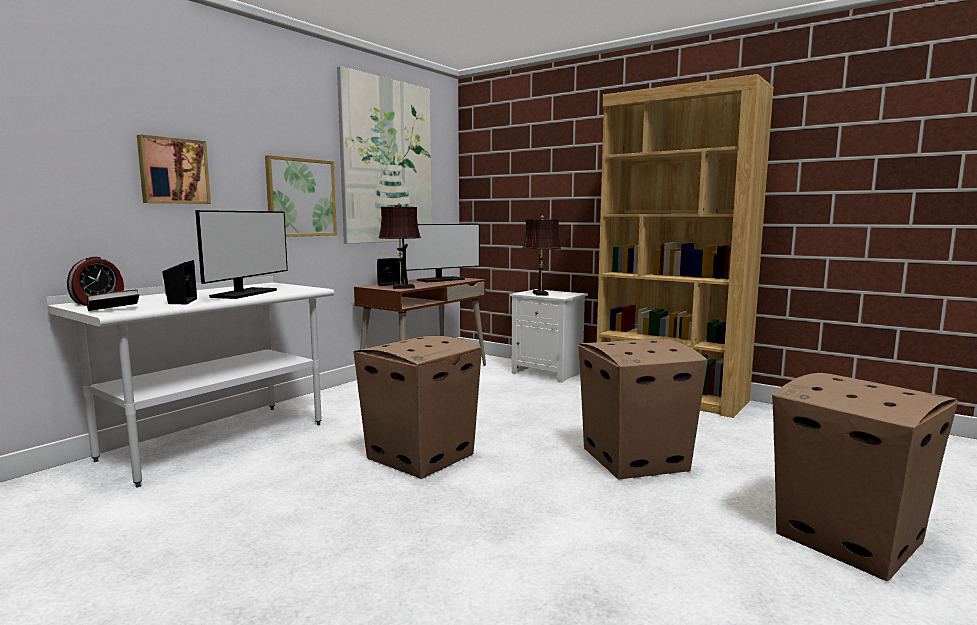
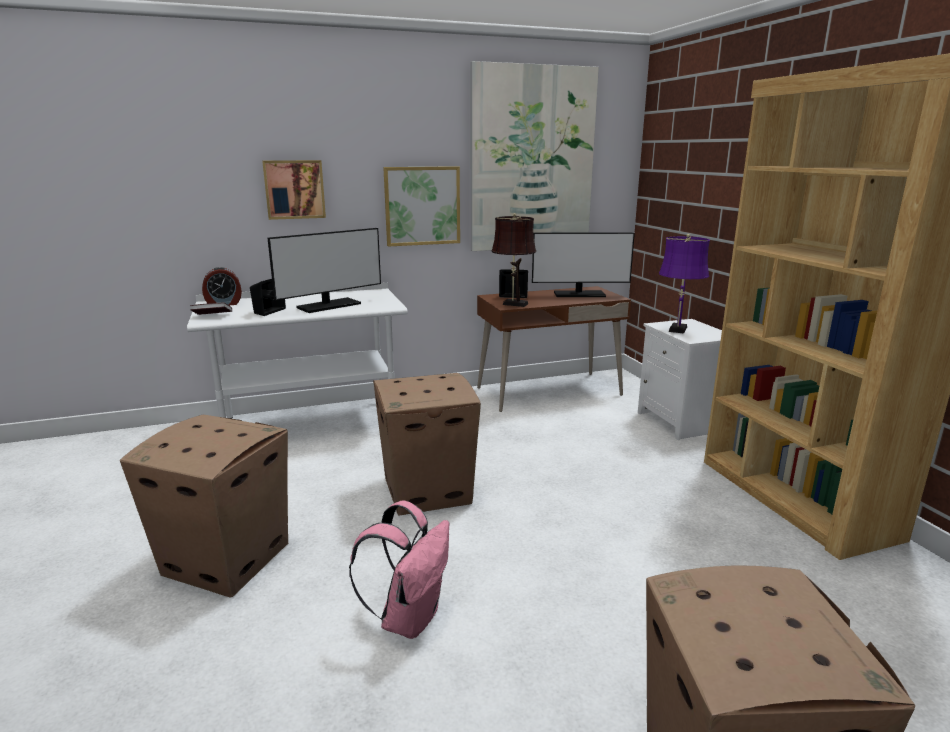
camera: 35 degrees right, 10 degrees up
(537, 537) = (409, 617): none -> pink backpack
(540, 294) = (677, 330): brown table lamp -> purple table lamp
(633, 460) = (618, 570): cardboard box -> cardboard box (225, 558)

